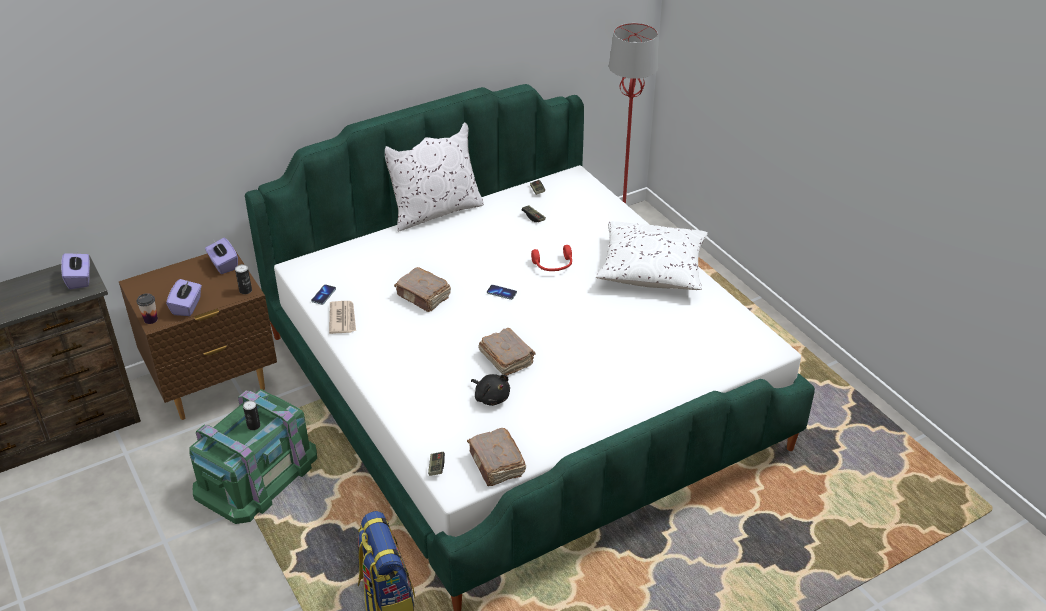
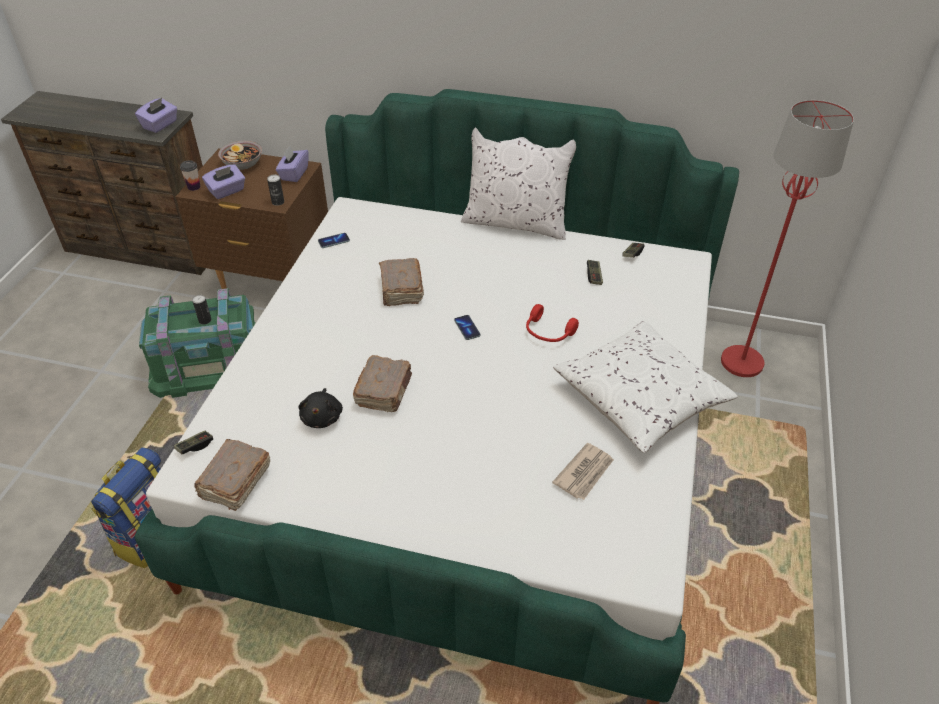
camera: 45 degrees right, 5 degrees up
(164, 281) = (242, 164): none -> bowl
(343, 319) = (318, 269): newspaper -> newspaper (585, 473)

